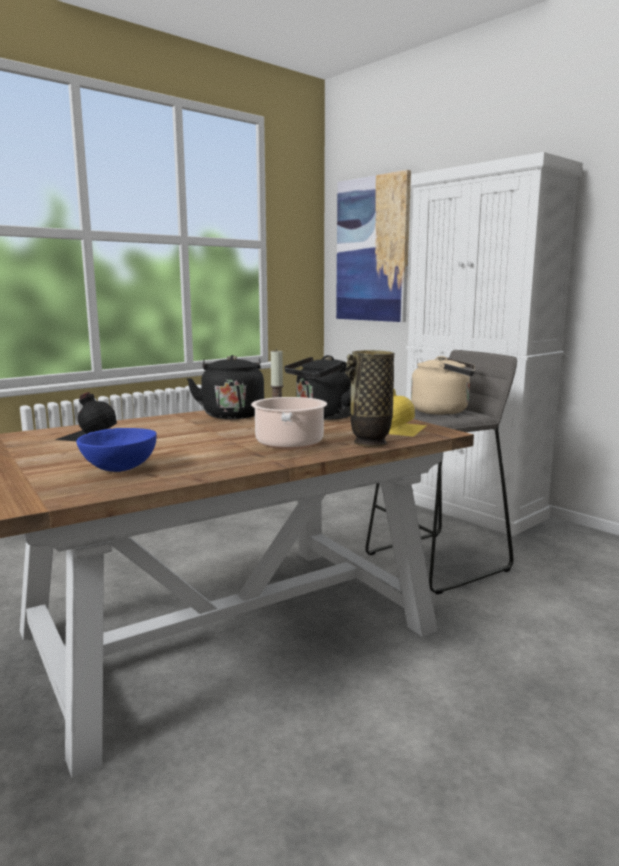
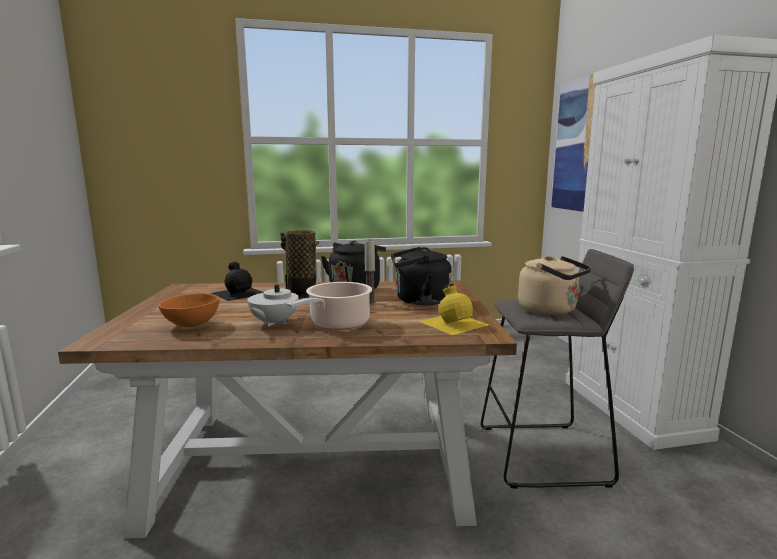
camera: 30 degrees right, 0 degrees up
(119, 469) = (191, 325): blue bowl -> orange bowl
(217, 453) = (273, 323): none -> white teapot
(370, 443) = (400, 335): vase -> vase (301, 296)

